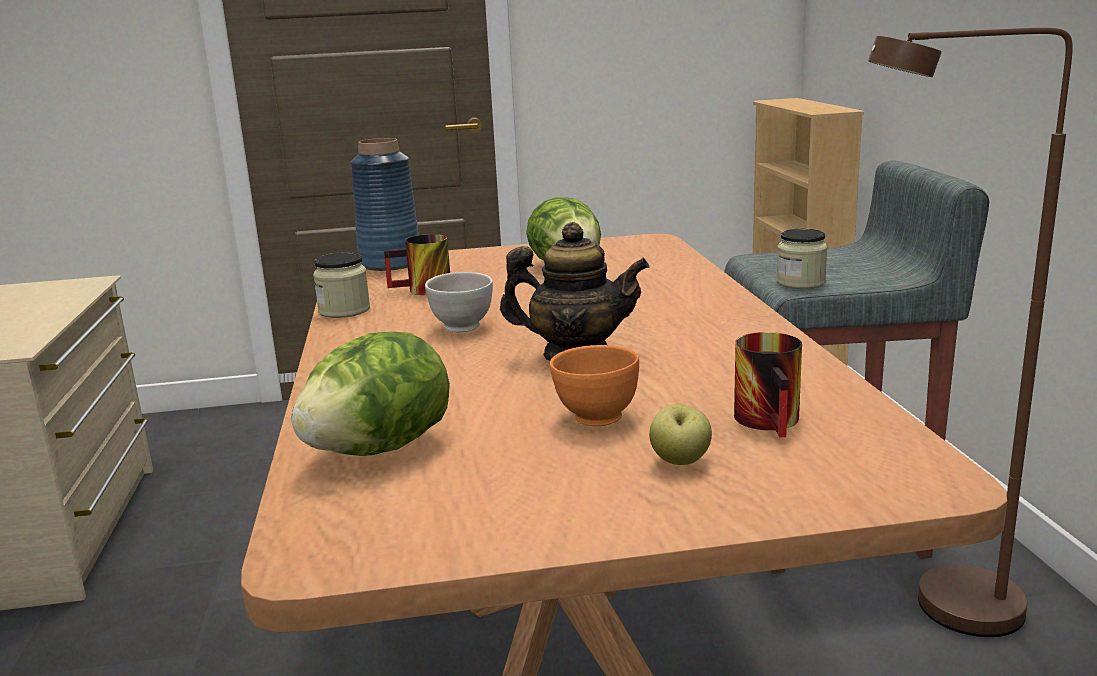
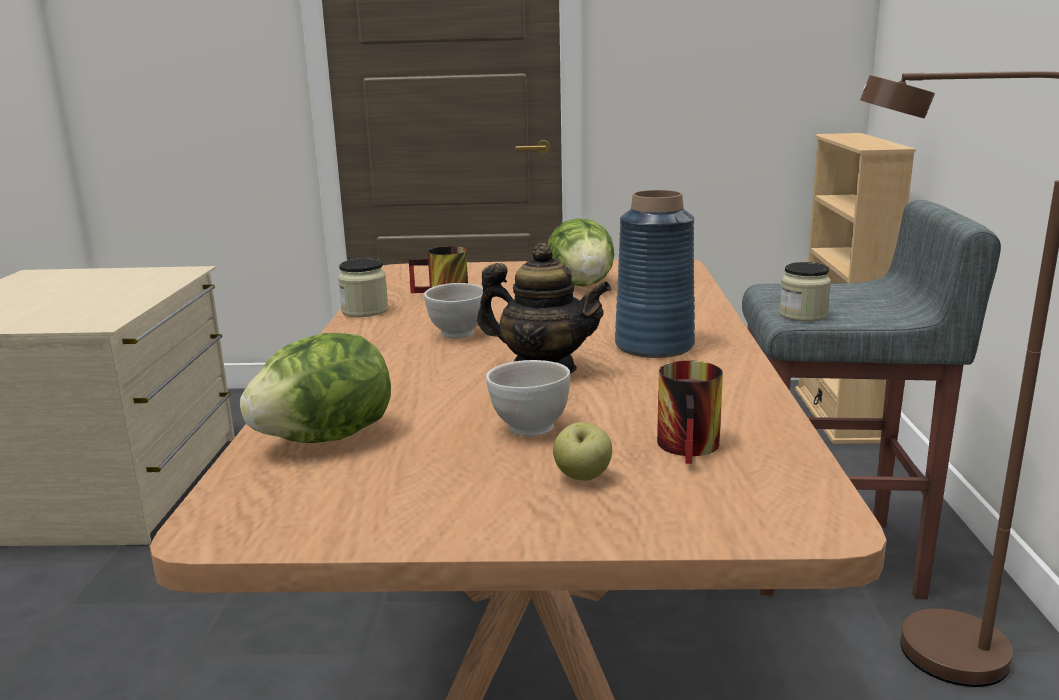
camera: 10 degrees right, 0 degrees up
(390, 263) = (428, 270): blue vase -> blue vase (654, 346)
(596, 417) = (529, 428): orange bowl -> white bowl

